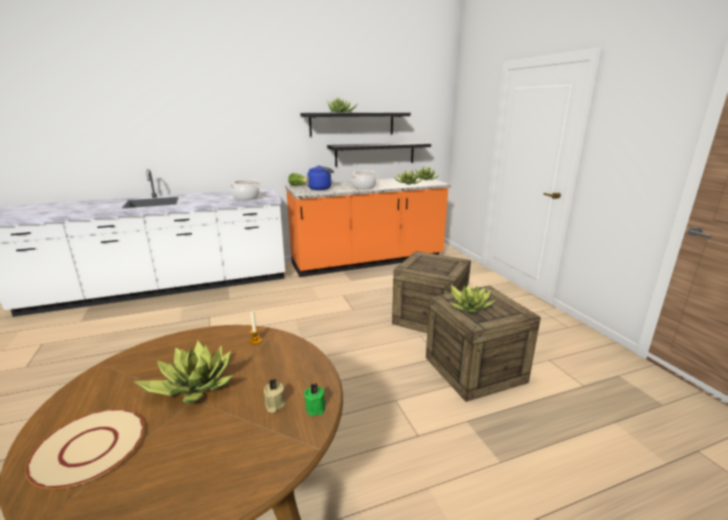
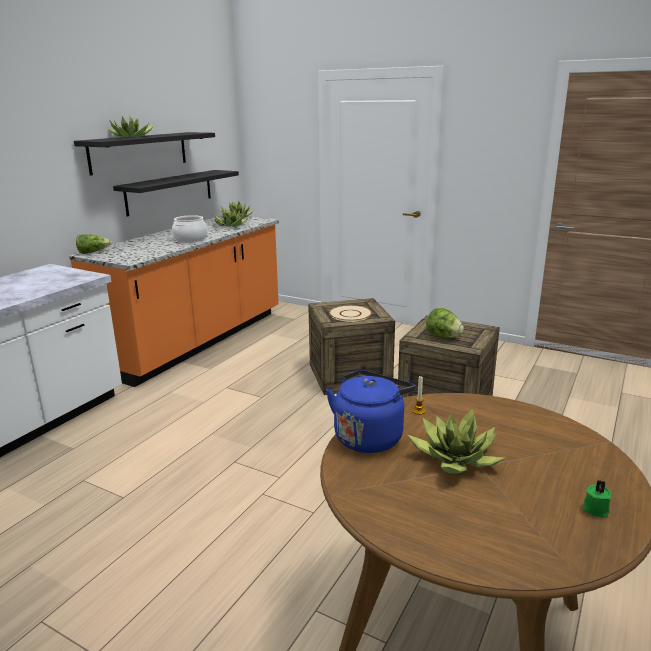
camera: 40 degrees left, 0 degrees up
(90, 447) = (492, 530): beige plate -> beige plate (350, 314)
(246, 198) = (50, 284): cooking pot -> none
(274, 404) = (534, 437): beige candle -> none
(316, 407) = (559, 425): green candle -> green candle (595, 509)
(321, 188) = (138, 250): blue kettle -> blue kettle (370, 436)
(469, 306) = (443, 337): potted plant -> lettuce

